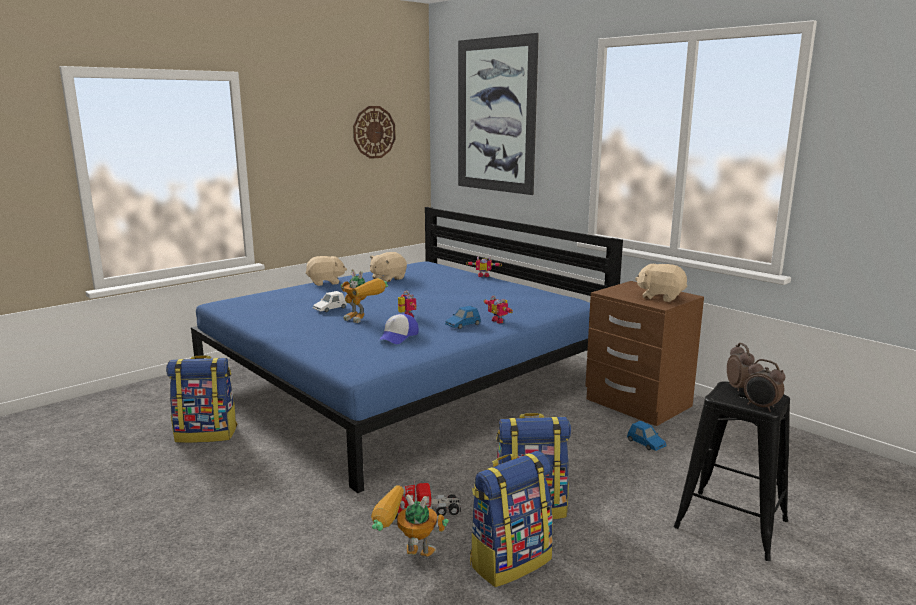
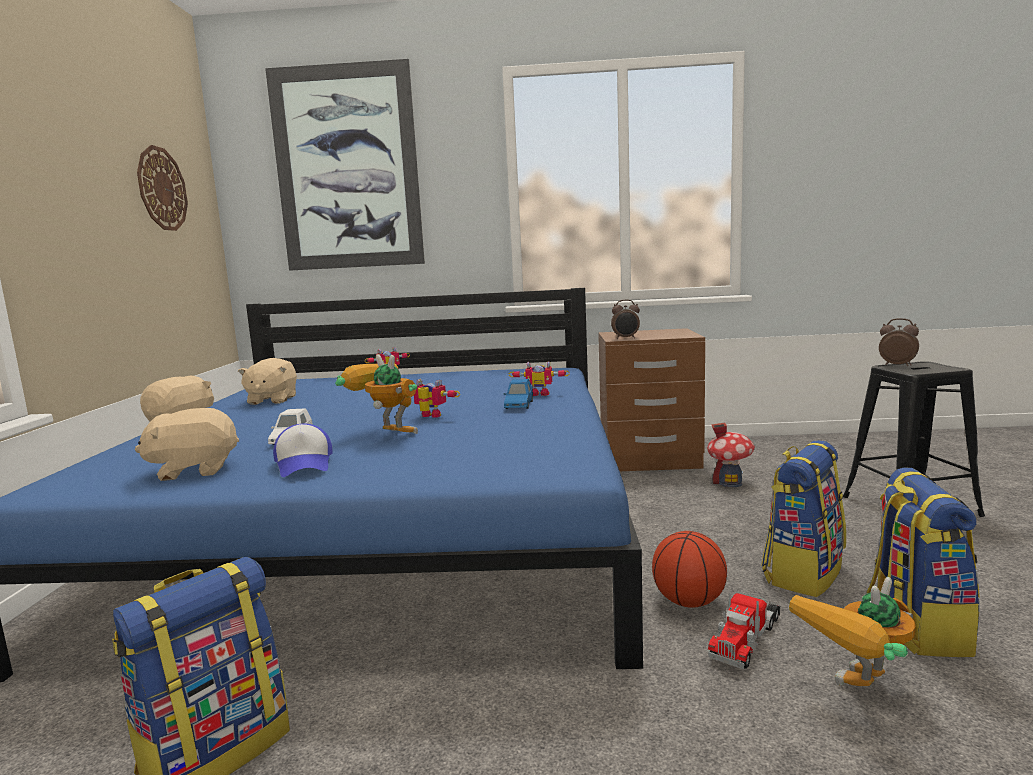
camera: 45 degrees left, 5 degrees down
(363, 320) = (384, 434): toy robot -> toy robot turned 135 degrees counterclockwise
(398, 337) = (489, 433): cap -> cap (305, 464)
(439, 484) = (689, 602): none -> basketball
(645, 443) = (729, 483): blue toy car -> toy house
(660, 297) = (665, 333): beige plush toy -> beige plush toy (194, 470)
(760, 407) = (950, 368): alarm clock -> alarm clock (626, 338)

